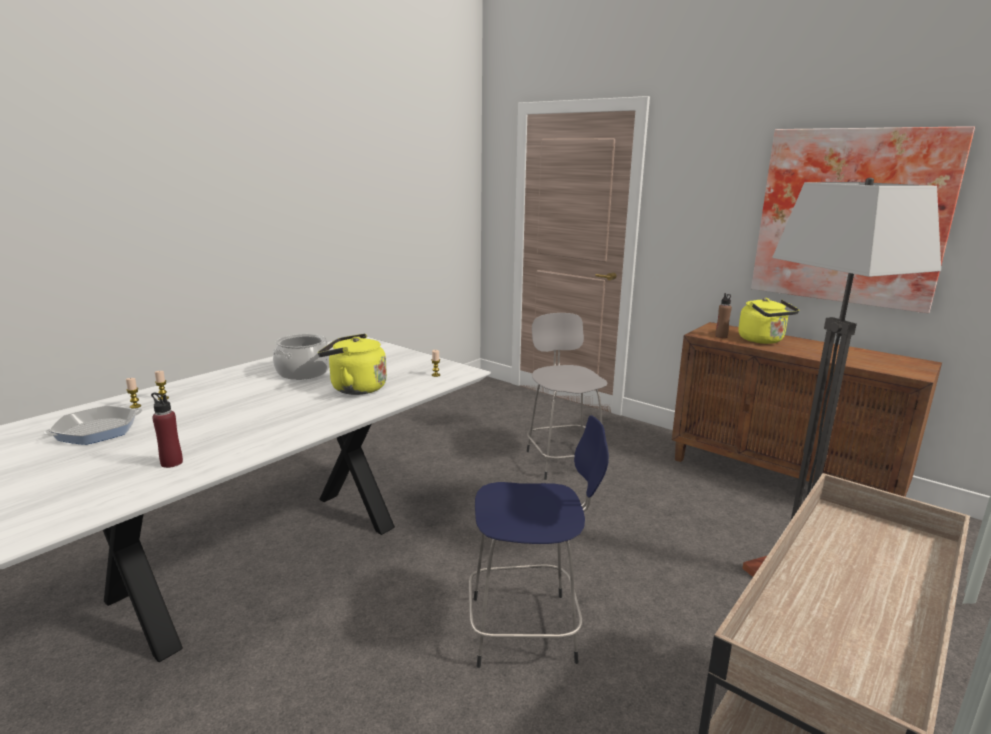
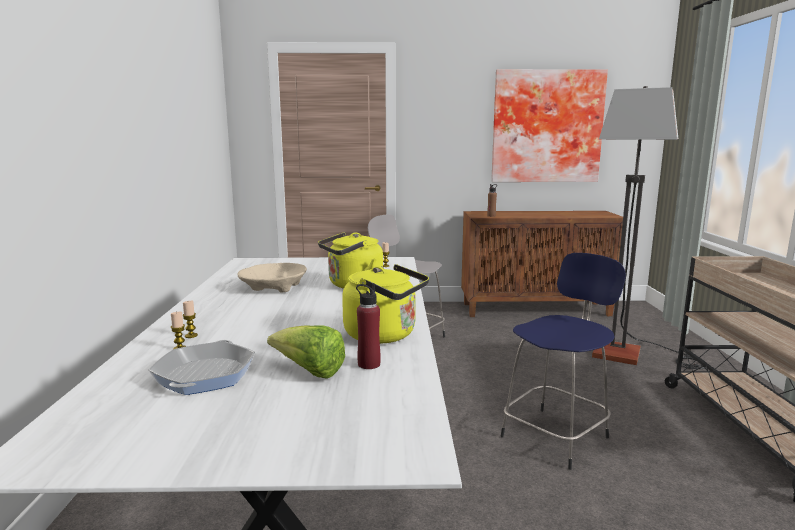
camera: 40 degrees left, 5 degrees down
(135, 453) = (309, 372): none -> lettuce
(303, 372) = (273, 287): cooking pot -> beige bowl
(763, 340) = (515, 214): yellow kettle -> yellow kettle (385, 335)

